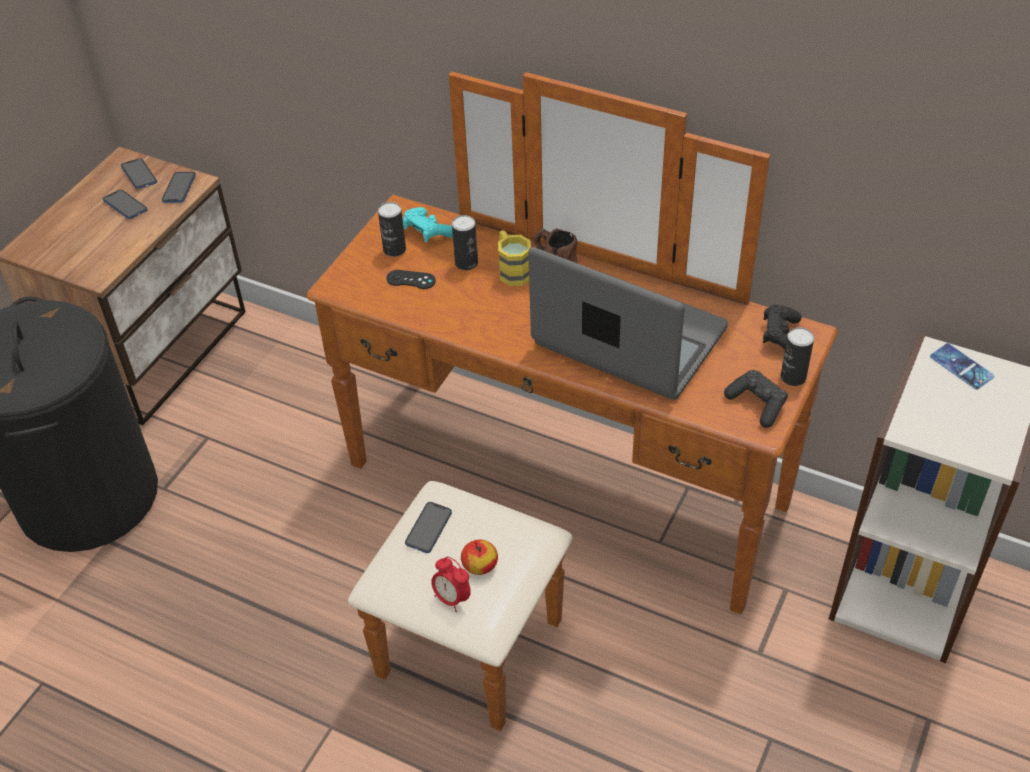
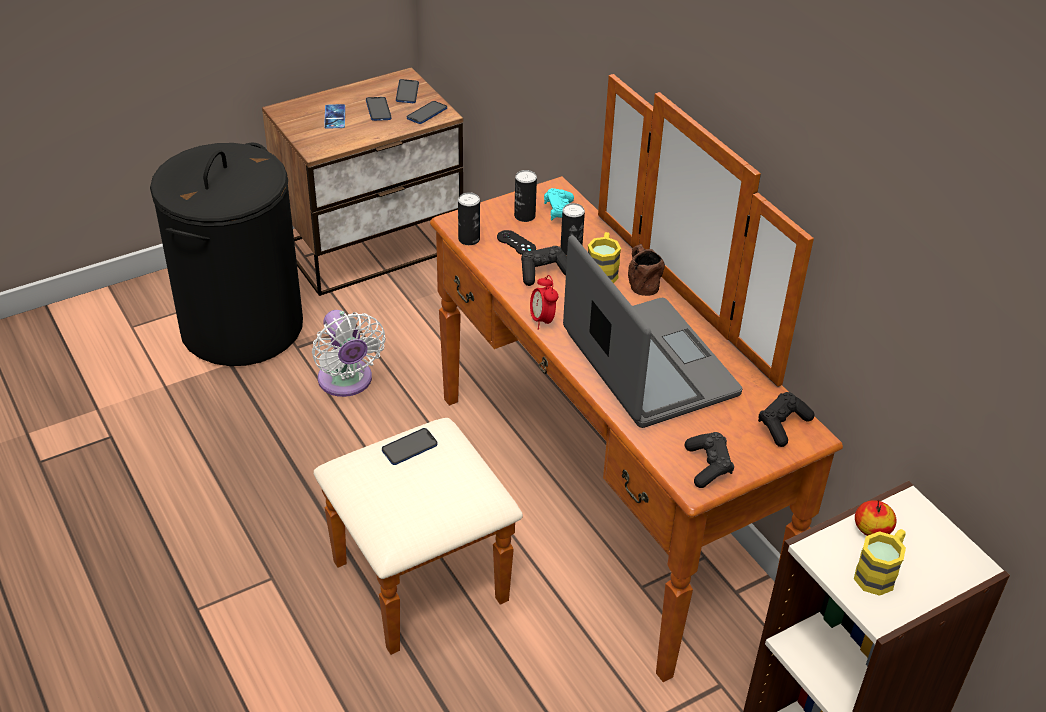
camera: 30 degrees right, 5 degrees down
(244, 497) = (347, 382): none -> white fan
(452, 598) = (381, 506): alarm clock -> alarm clock (542, 320)
(462, 297) = (544, 273): none -> black game controller
(480, 565) = (423, 494): apple -> apple (872, 529)
(793, 377) = (761, 461): can -> can (469, 239)
(961, 367) = (922, 526): phone -> phone (335, 117)
(966, 423) = (879, 573): none -> yellow mug

